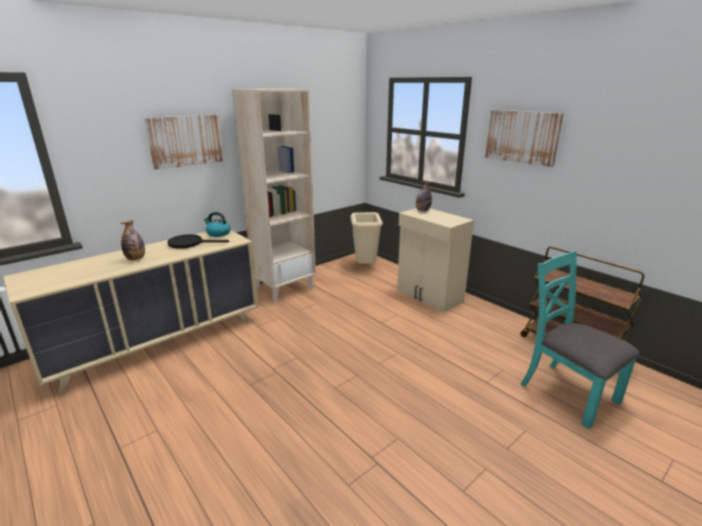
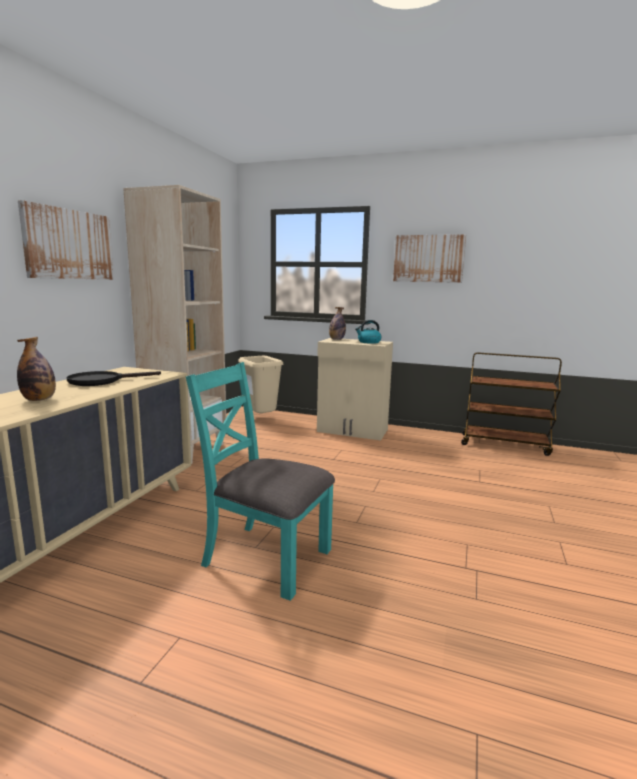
camera: 30 degrees left, 10 degrees down
(218, 233) = (126, 371): kettle -> kettle (368, 342)
(567, 392) = (541, 473): turquoise chair -> turquoise chair (265, 557)

